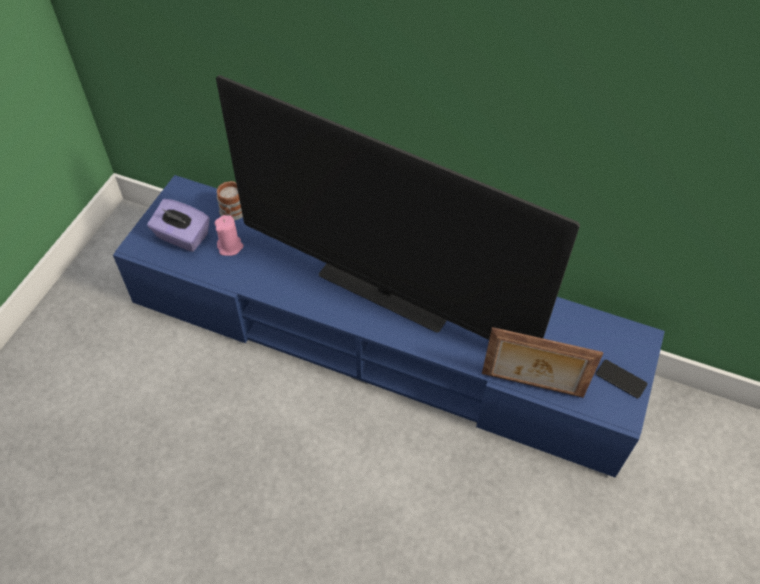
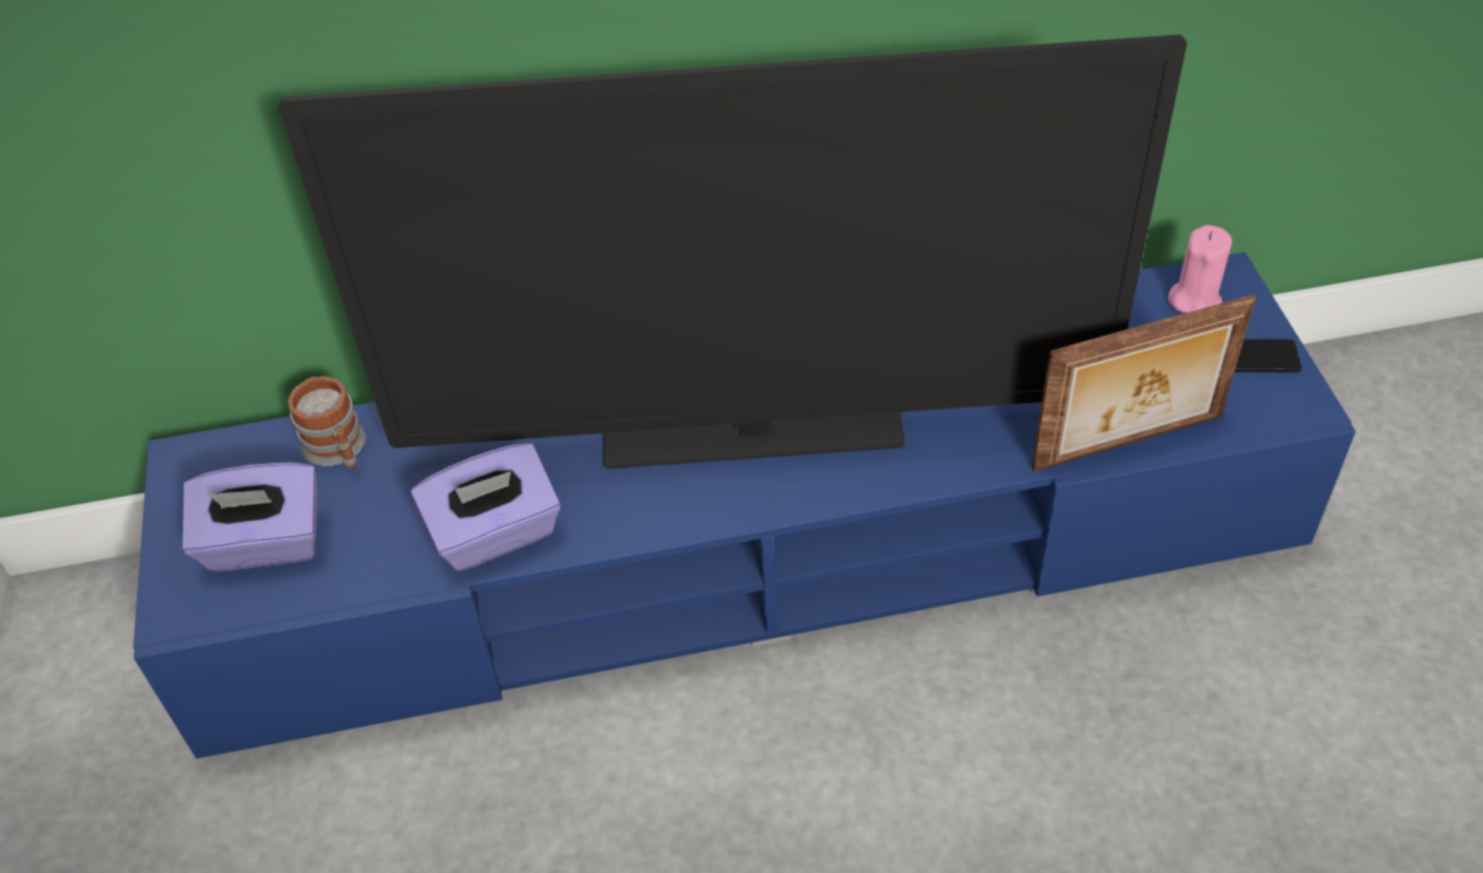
camera: 30 degrees left, 5 degrees down
(230, 247) = (384, 509): pink candle -> pink candle (1194, 299)
(260, 279) = (495, 534): none -> purple tissue box

